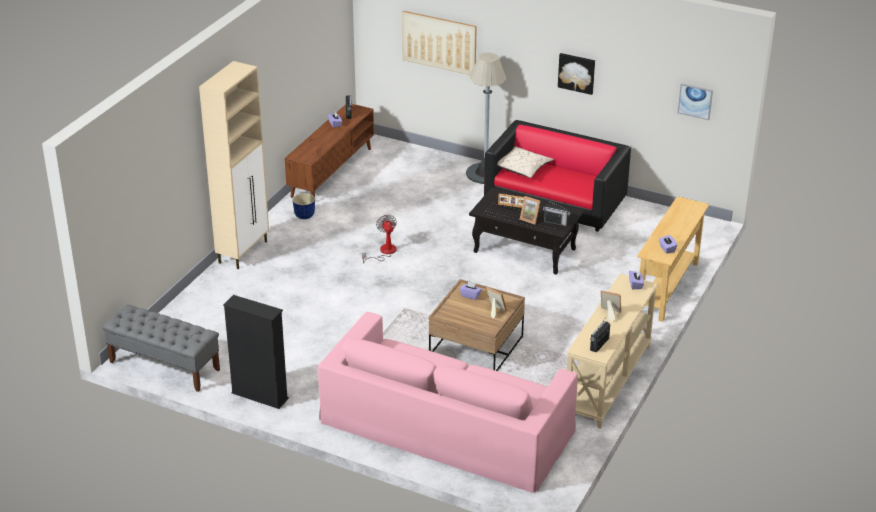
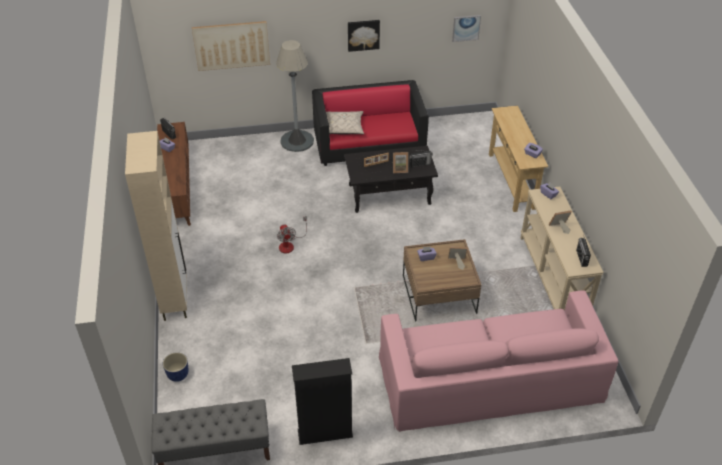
camera: 35 degrees left, 10 degrees up
(304, 216) = (193, 240): planter -> planter (177, 375)
(384, 252) = (289, 244): fan -> fan turned 150 degrees counterclockwise

